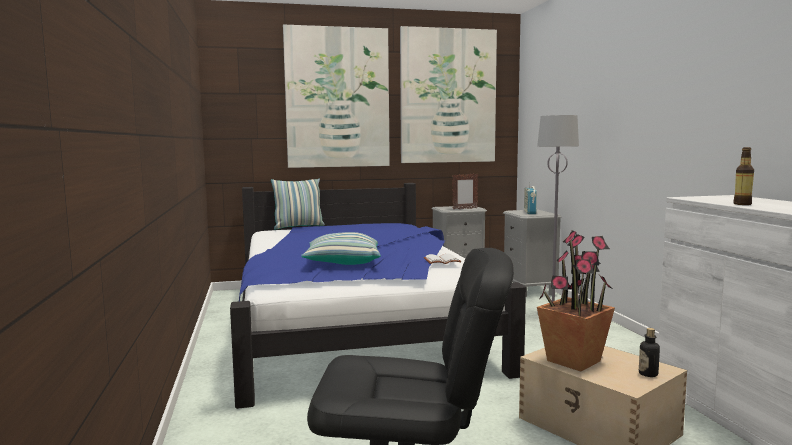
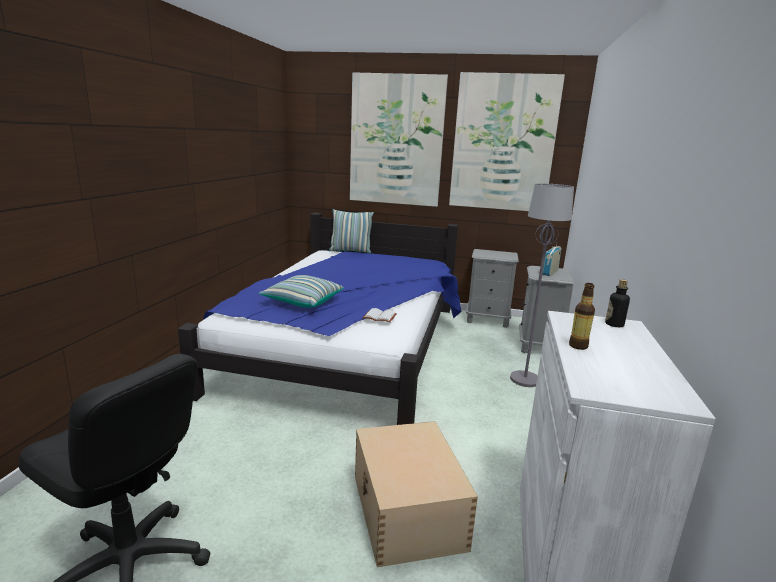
camera: 25 degrees right, 10 degrees up
(464, 209) = (497, 256): picture frame -> none
(573, 360) = (391, 448): potted plant -> none
(648, 374) = (432, 487): bottle -> bottle (614, 324)

